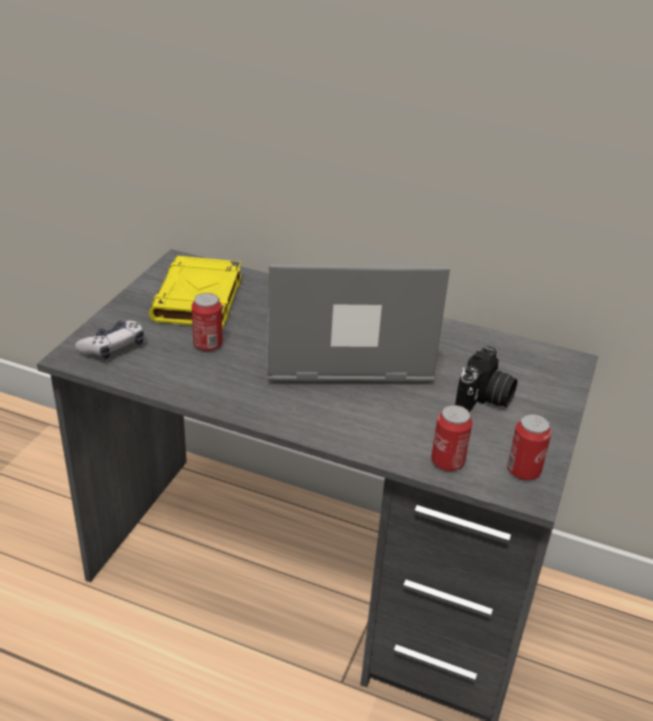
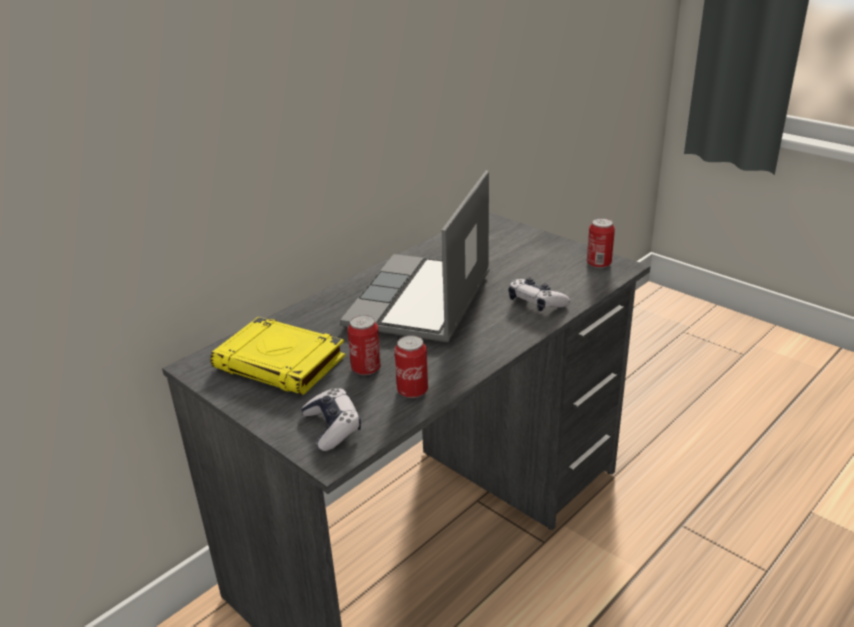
camera: 65 degrees left, 5 degrees down
(389, 431) = (536, 302): none -> game controller
(447, 462) = (580, 287): can -> can (412, 390)
(484, 399) = (515, 259): camera -> none

